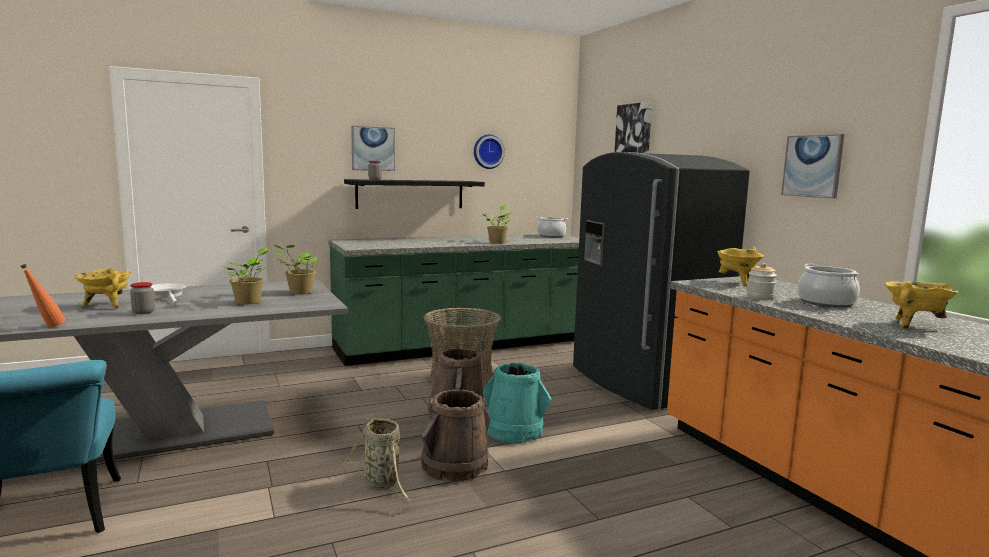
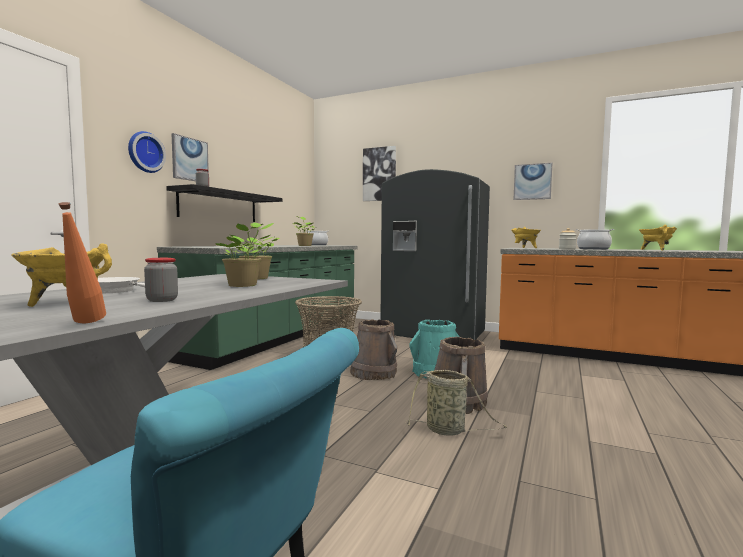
camera: 40 degrees left, 5 degrees down
(487, 151) = (268, 176): wall clock -> wall clock (145, 152)

